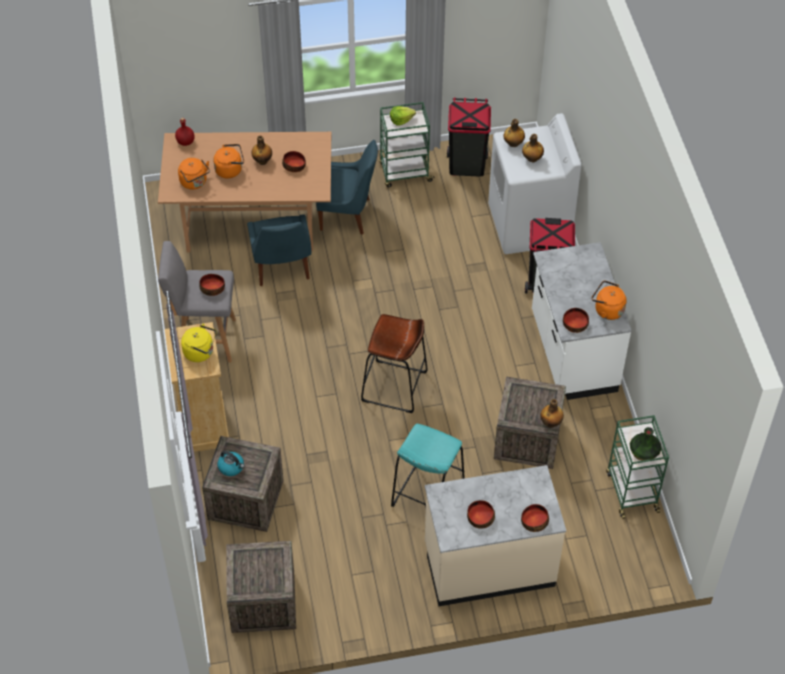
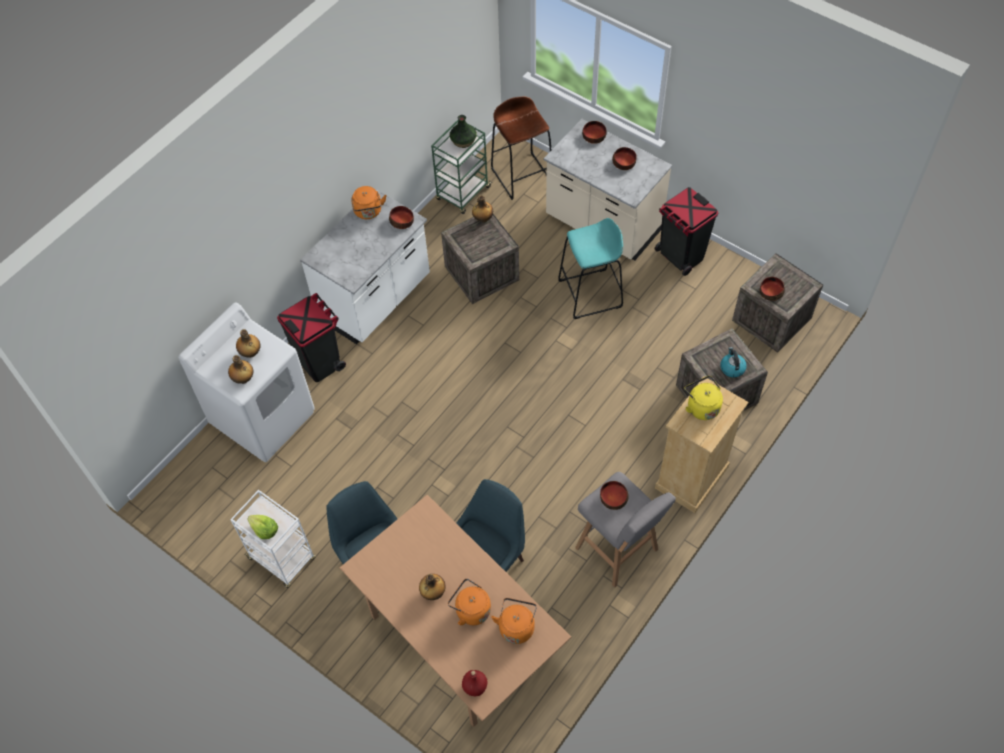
camera: 130 degrees left, 5 degrees up
(294, 165) = (413, 559): bowl -> bowl (771, 292)
(394, 387) = (522, 383): brown stool -> brown stool (522, 175)
(404, 173) = (282, 559): green cart -> white cart
(466, 164) = (228, 517): black trash can -> black trash can (680, 256)

